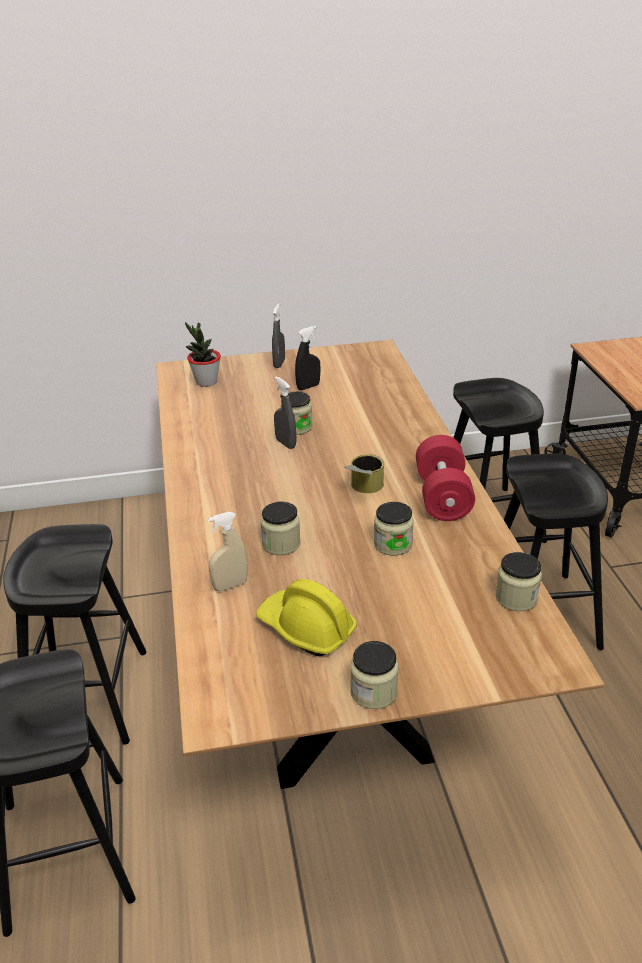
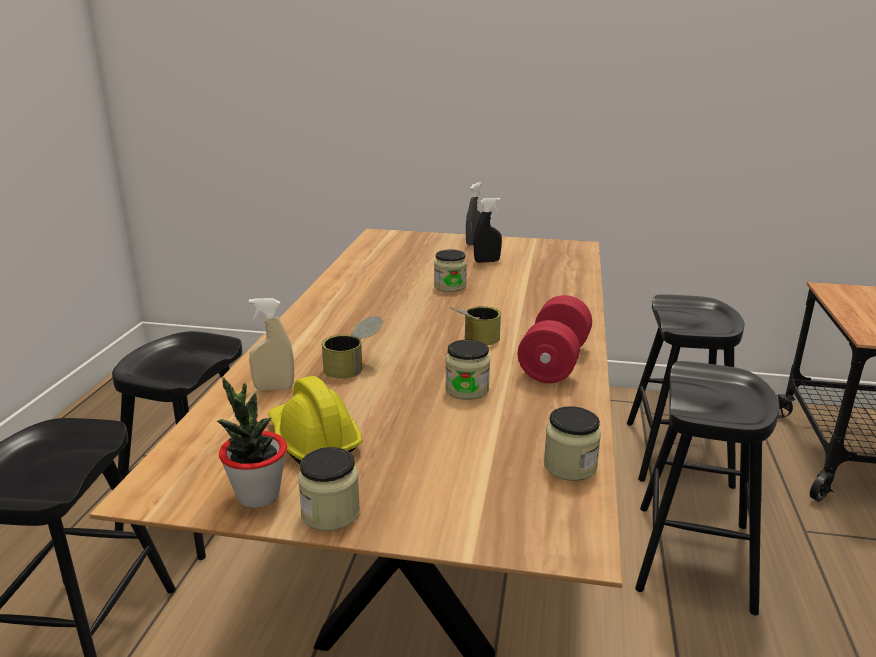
camera: 20 degrees right, 10 degrees down
(206, 382) = (396, 245): potted plant -> potted plant (258, 496)
(281, 544) = (354, 366): jar -> can
(285, 443) = (428, 296): grey spray bottle -> none

